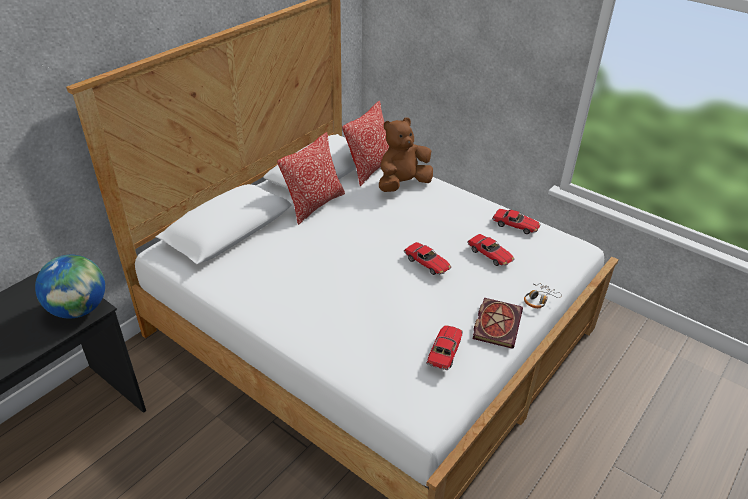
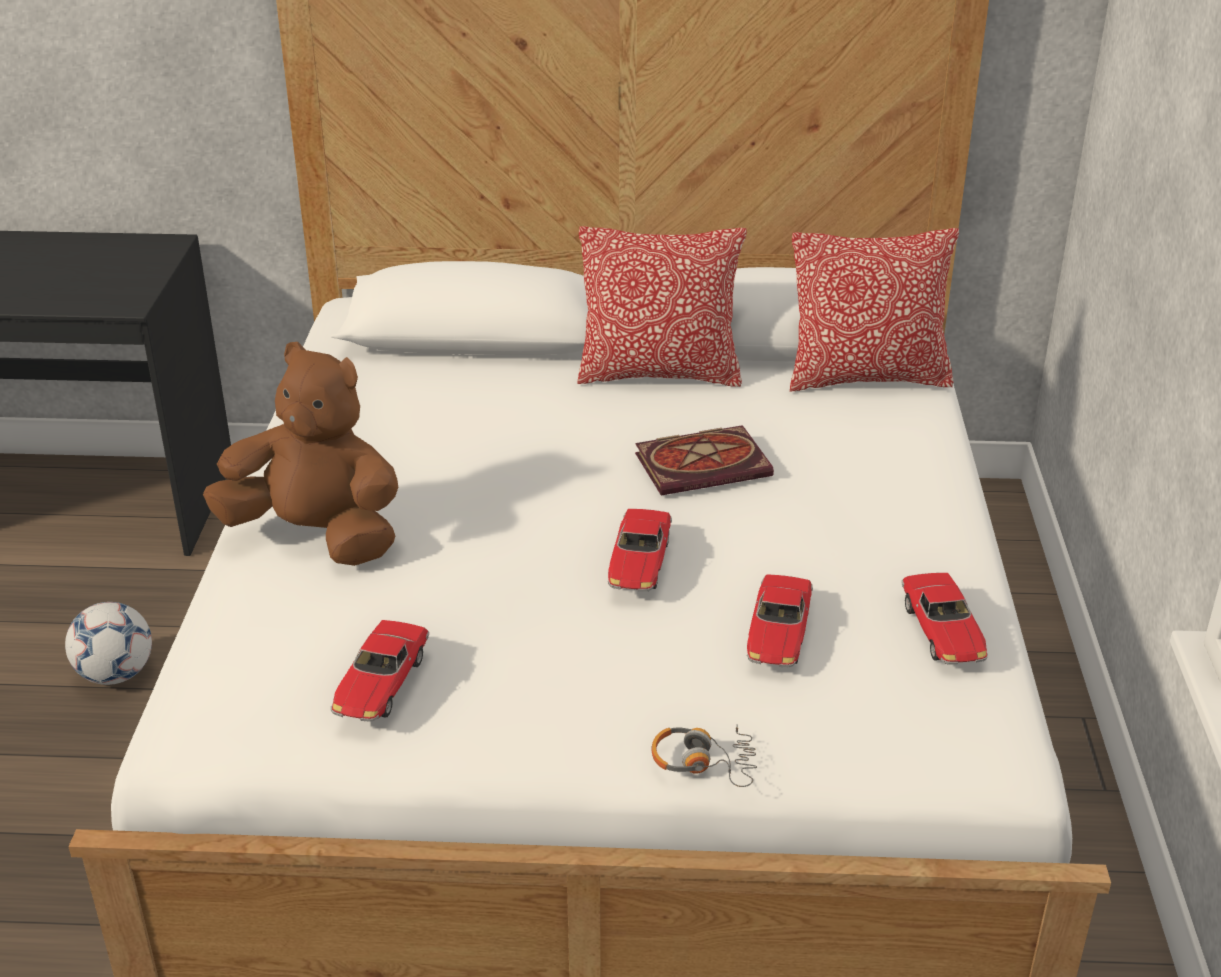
camera: 55 degrees right, 5 degrees down
(79, 309) = (113, 295): globe -> none
(202, 472) = (116, 674): none -> football
(403, 184) = (873, 434): brown plush toy -> brown plush toy (317, 536)
(444, 351) = (381, 684): toy car -> toy car turned 120 degrees clockwise
(496, 323) = (548, 726): book -> book (705, 464)

